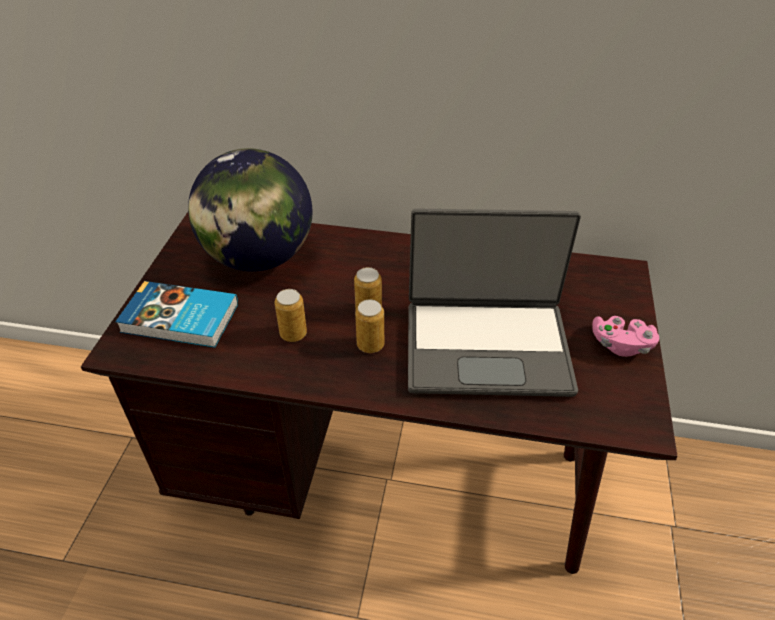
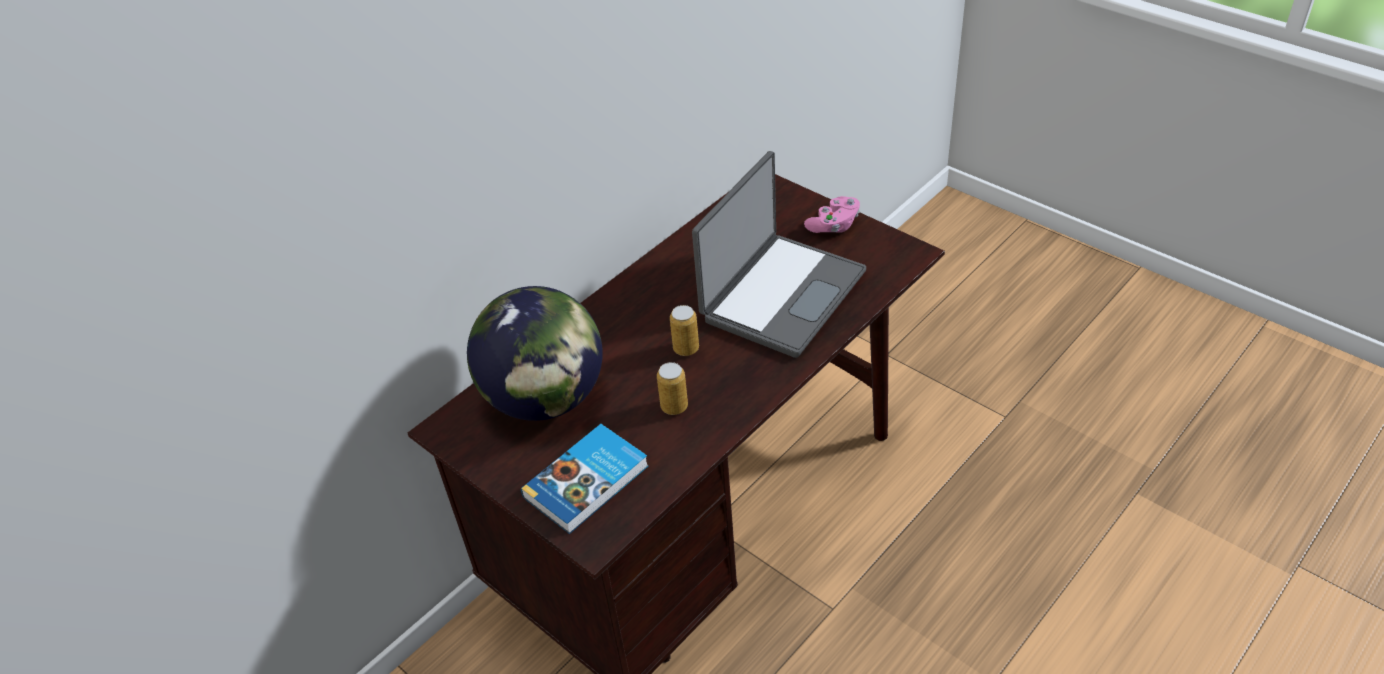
camera: 55 degrees left, 0 degrees up
(370, 345) = (726, 362): can -> none

